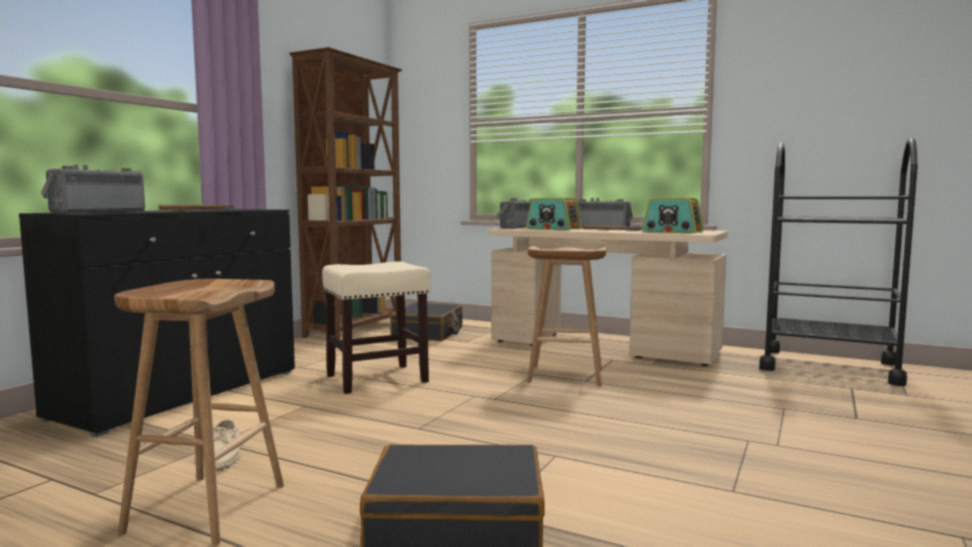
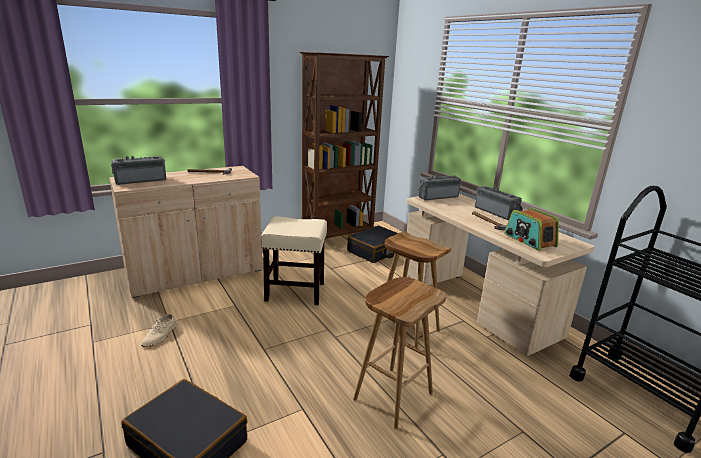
camera: 30 degrees right, 15 degrees up
(182, 394) = (196, 274): black cabinet -> beige cabinet
(207, 507) = (116, 373): brown stool -> brown stool (393, 395)
(553, 229) = (453, 207): radio -> none

